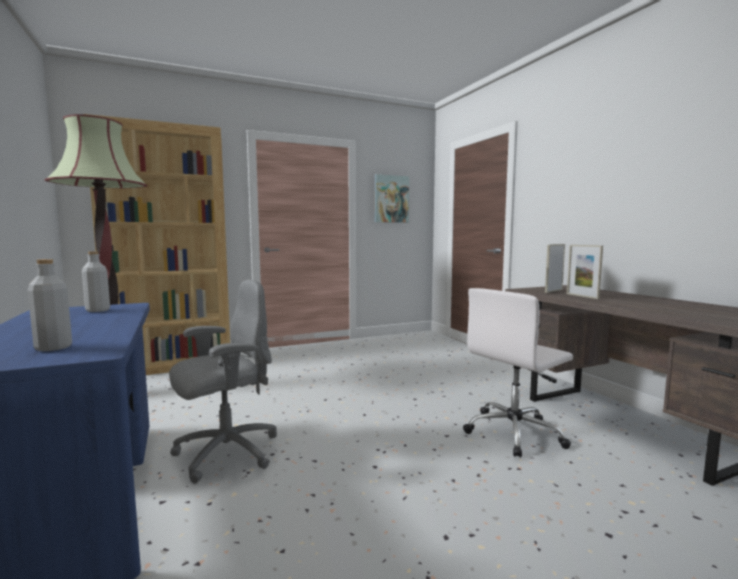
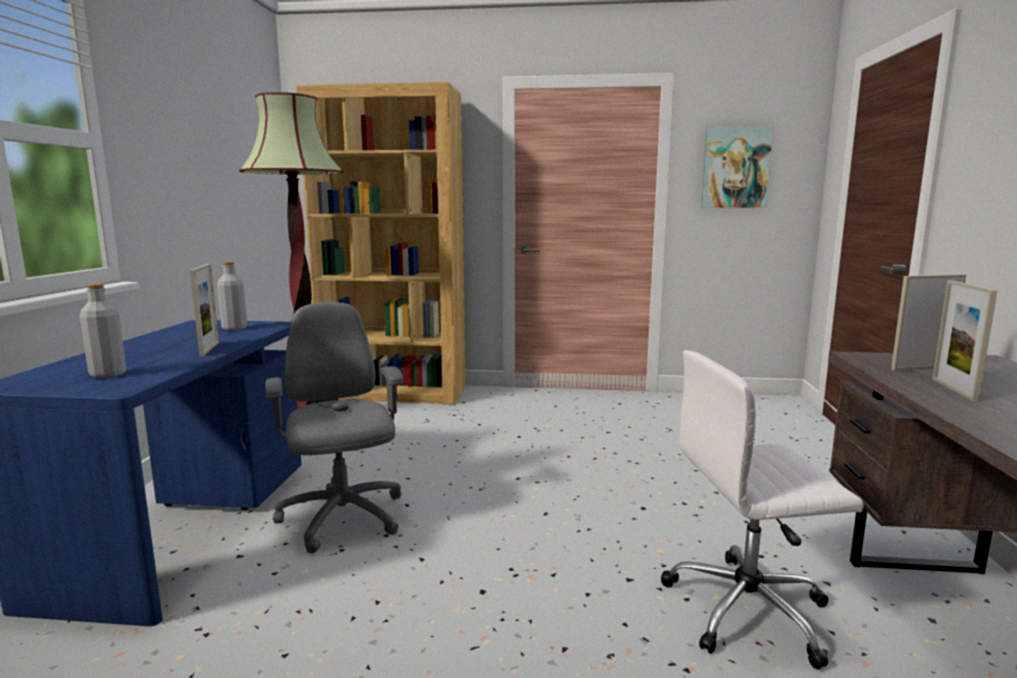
camera: 30 degrees right, 5 degrees up
(113, 323) = (209, 349): none -> picture frame
(225, 453) = (342, 519): grey office chair -> grey office chair turned 105 degrees counterclockwise

